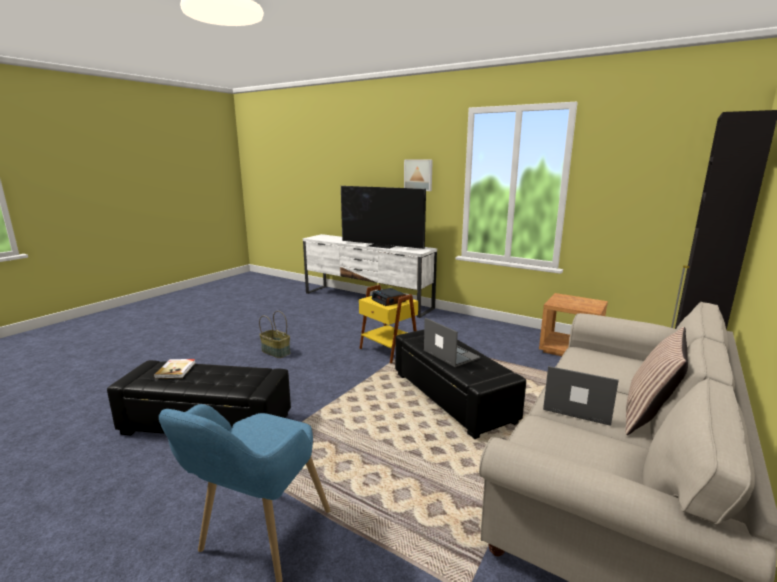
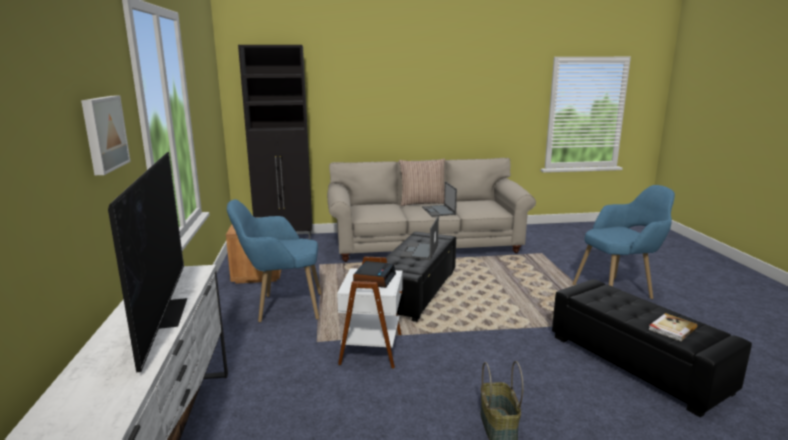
camera: 130 degrees left, 0 degrees up
(388, 350) = (373, 348): yellow side table -> white side table
(485, 342) = (280, 308): none -> blue armchair

